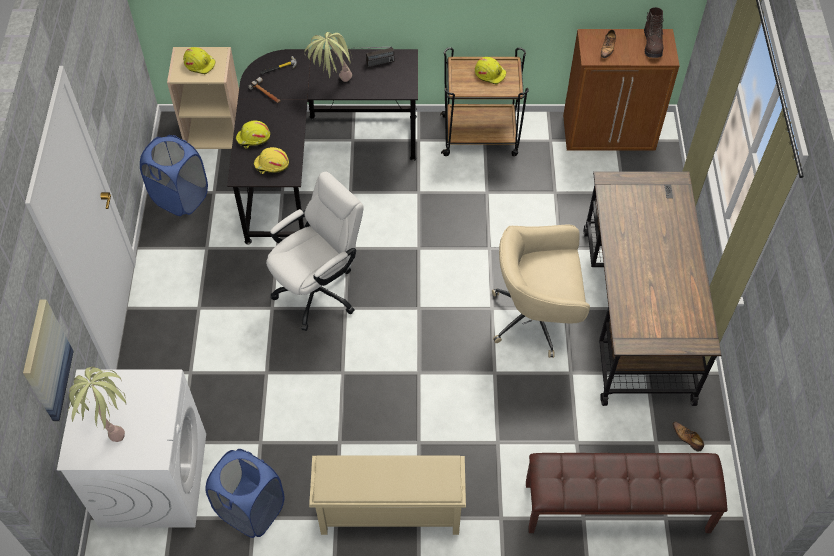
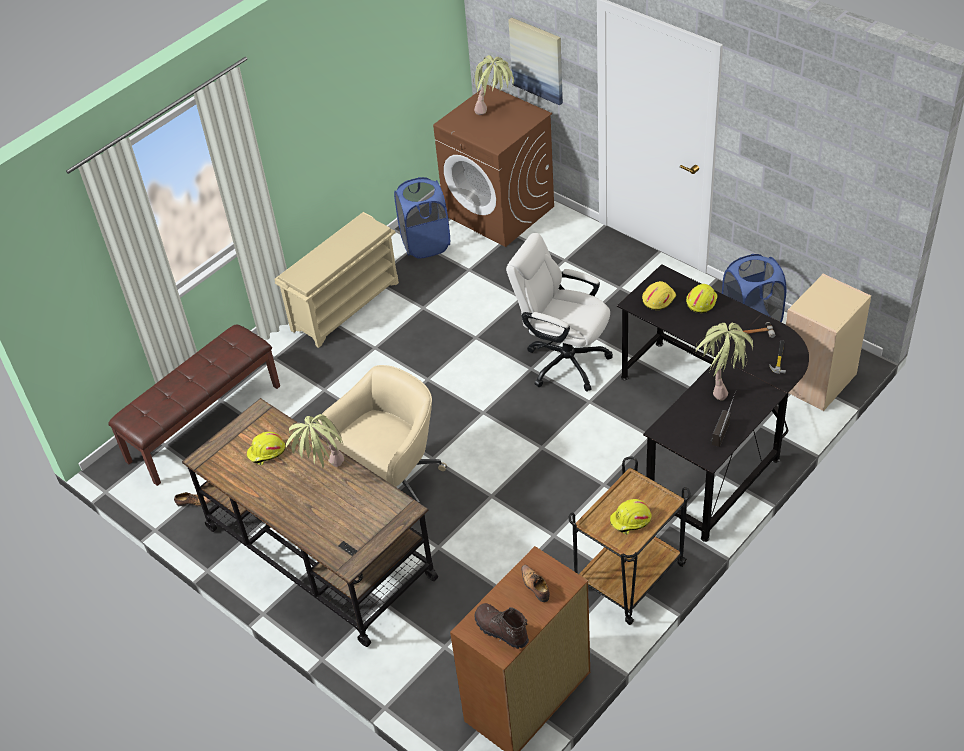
camera: 135 degrees right, 10 degrees down
(153, 478) = (499, 211): white washing machine -> brown washing machine
(200, 64) = (829, 303): yellow hard hat -> yellow hard hat (266, 452)
(319, 291) = (563, 362): white office chair -> white office chair turned 120 degrees clockwise
(631, 252) = (323, 473): none -> potted plant

